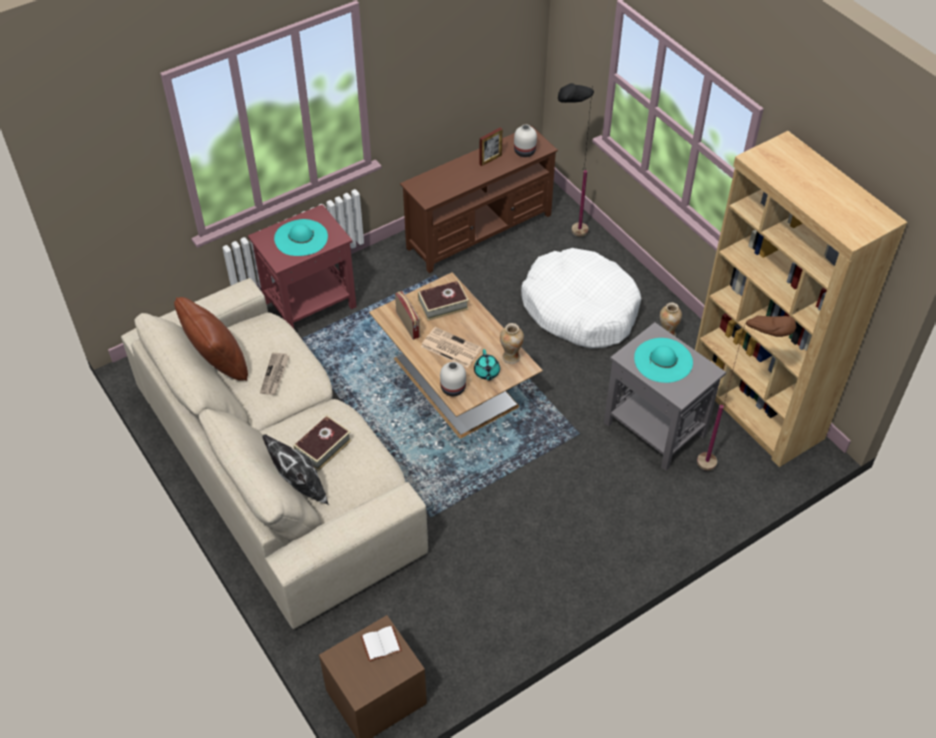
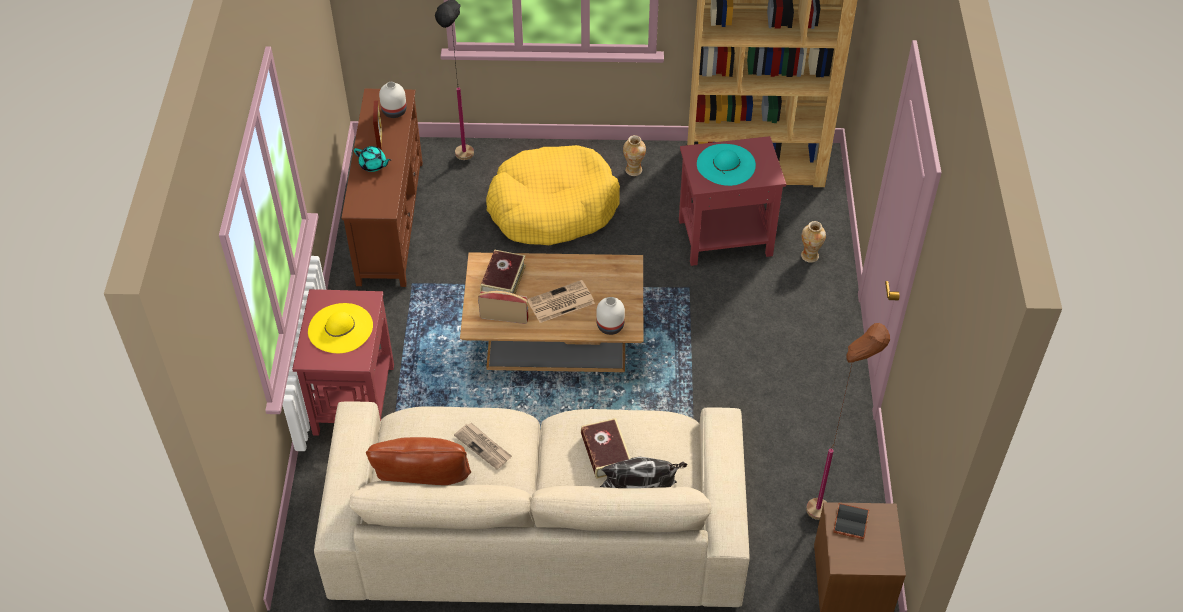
camera: 55 degrees left, 0 degrees up
(301, 238) = (340, 328): turquoise hat -> yellow hat
(380, 645) = (852, 522): white book -> black book
(486, 372) = (612, 293): turquoise teapot -> turquoise teapot (373, 165)
(511, 357) = (610, 267): vase -> vase (810, 256)
(580, 309) = (552, 208): white dog bed -> yellow dog bed
(655, 428) = (725, 237): grey side table -> red side table
(723, 467) = (798, 220): brown floor lamp -> brown floor lamp (828, 501)

